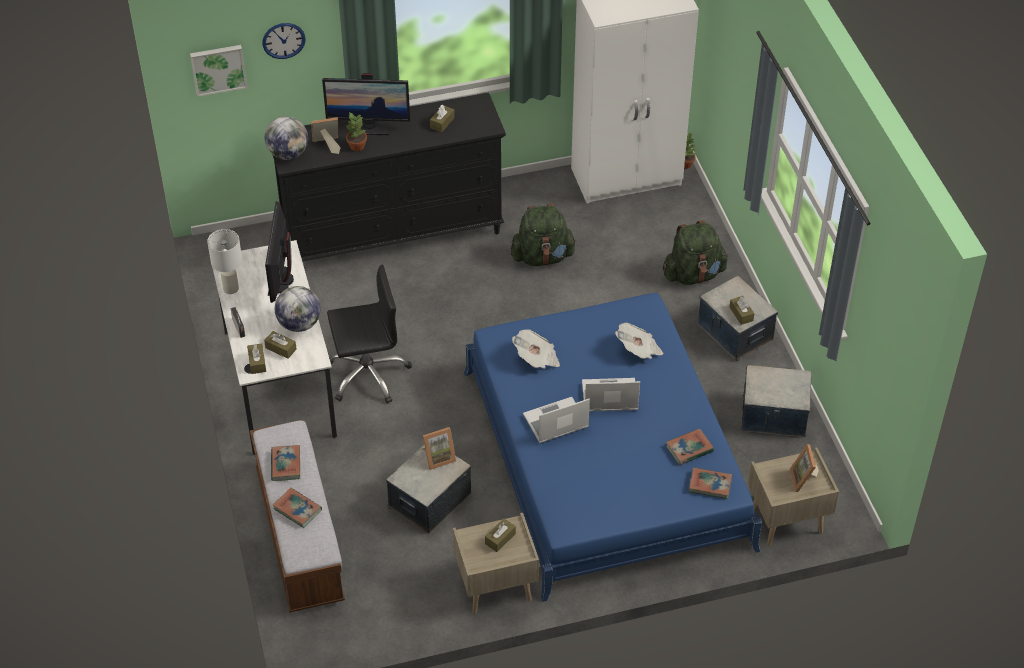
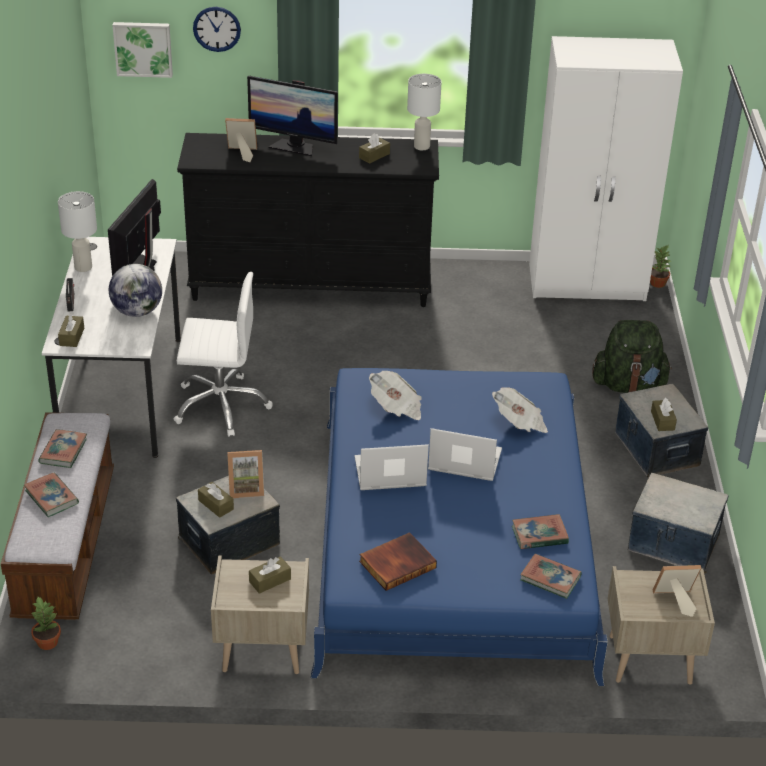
camera: 15 degrees right, 10 degrees down
(281, 348) = (104, 329): brown tissue box -> brown tissue box (216, 505)
(288, 154) = (197, 153): globe -> none
(356, 146) = (272, 159): potted plant -> potted plant (47, 642)
(367, 374) = (221, 405): black office chair -> white office chair
(478, 102) = (422, 146): none -> white table lamp
(542, 257) = (463, 336): green backpack -> none
(593, 501) = (397, 563): none -> book
(804, 480) = (674, 601): picture frame -> picture frame turned 75 degrees clockwise

